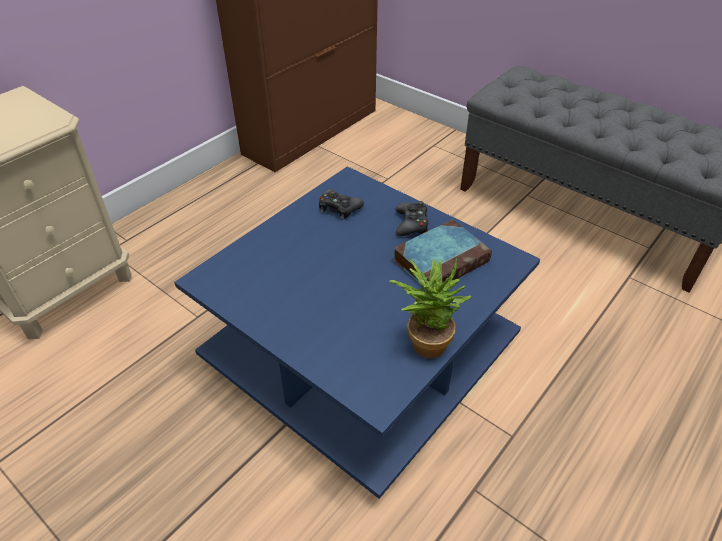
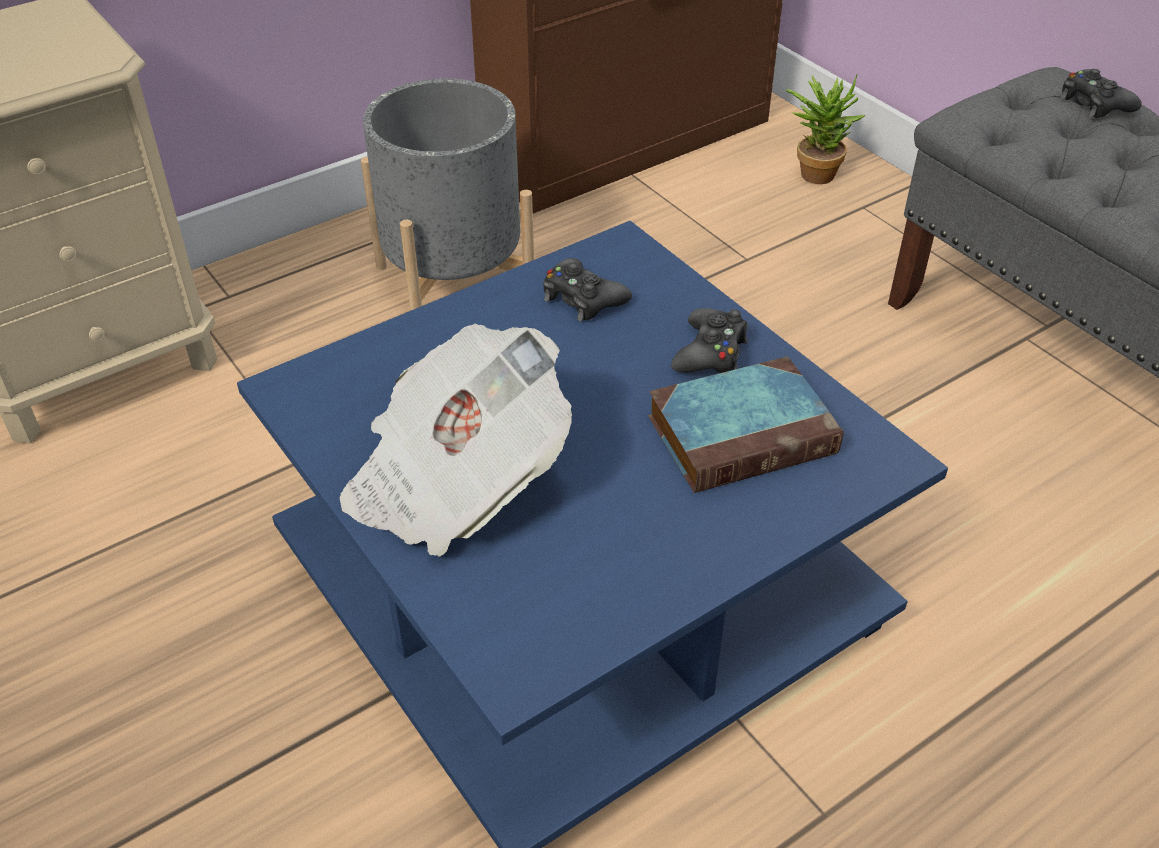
camera: 15 degrees right, 0 degrees up
(246, 214) = (454, 283): none -> grey planter
(310, 310) = (456, 480): none -> newspaper
(425, 340) = (650, 581): potted plant -> potted plant (815, 171)
(544, 80) = (1094, 103): none -> black game controller

